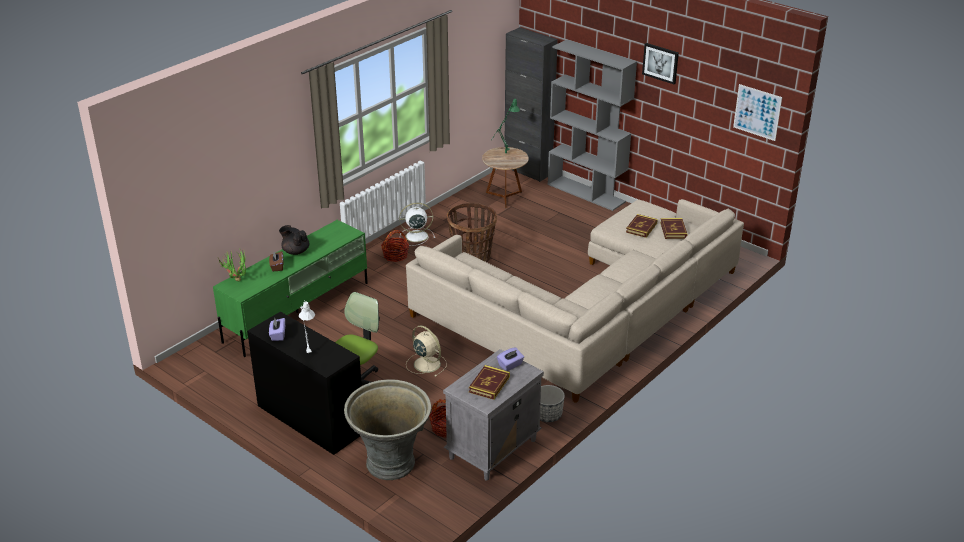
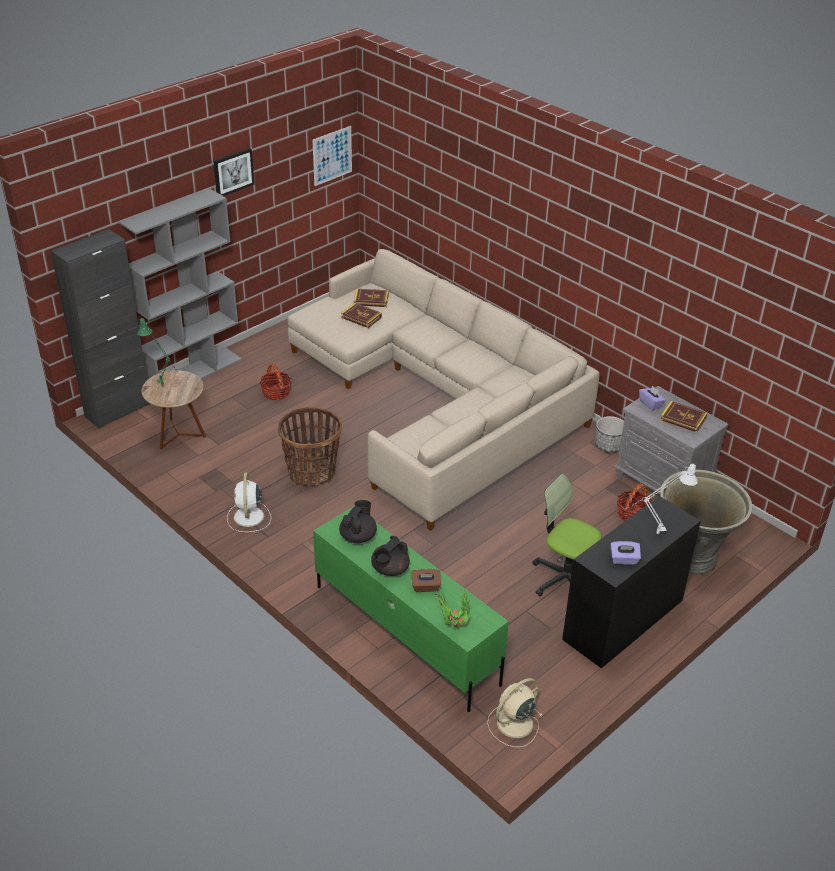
camera: 85 degrees left, 5 degrees up
(330, 237) = (358, 536): none -> black teapot
(395, 255) = (291, 538): basket -> basket (276, 392)
(426, 364) = (523, 523): beige fan -> beige fan (513, 724)

